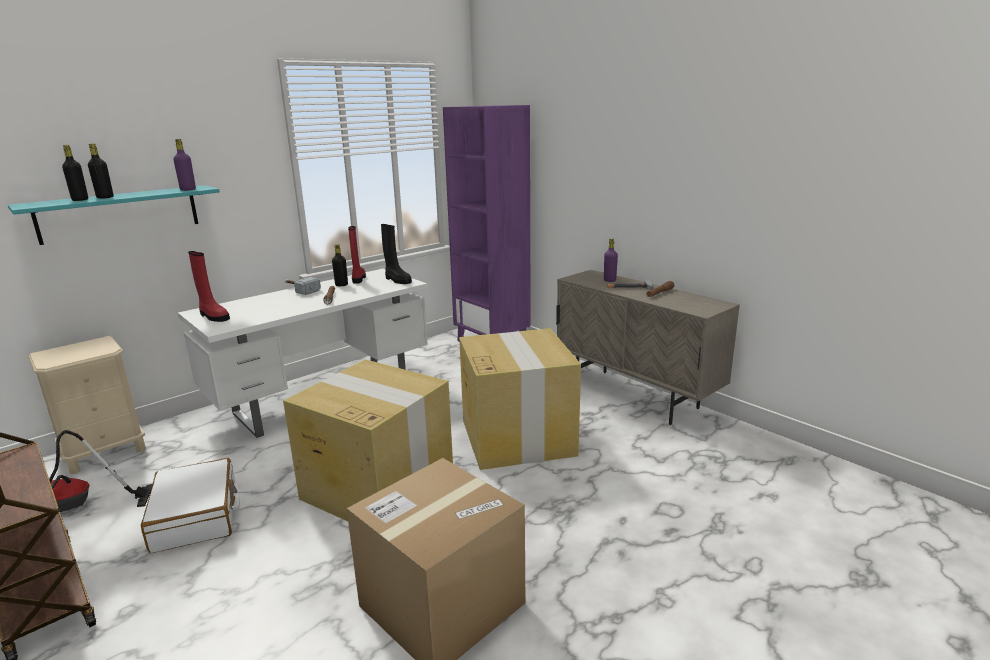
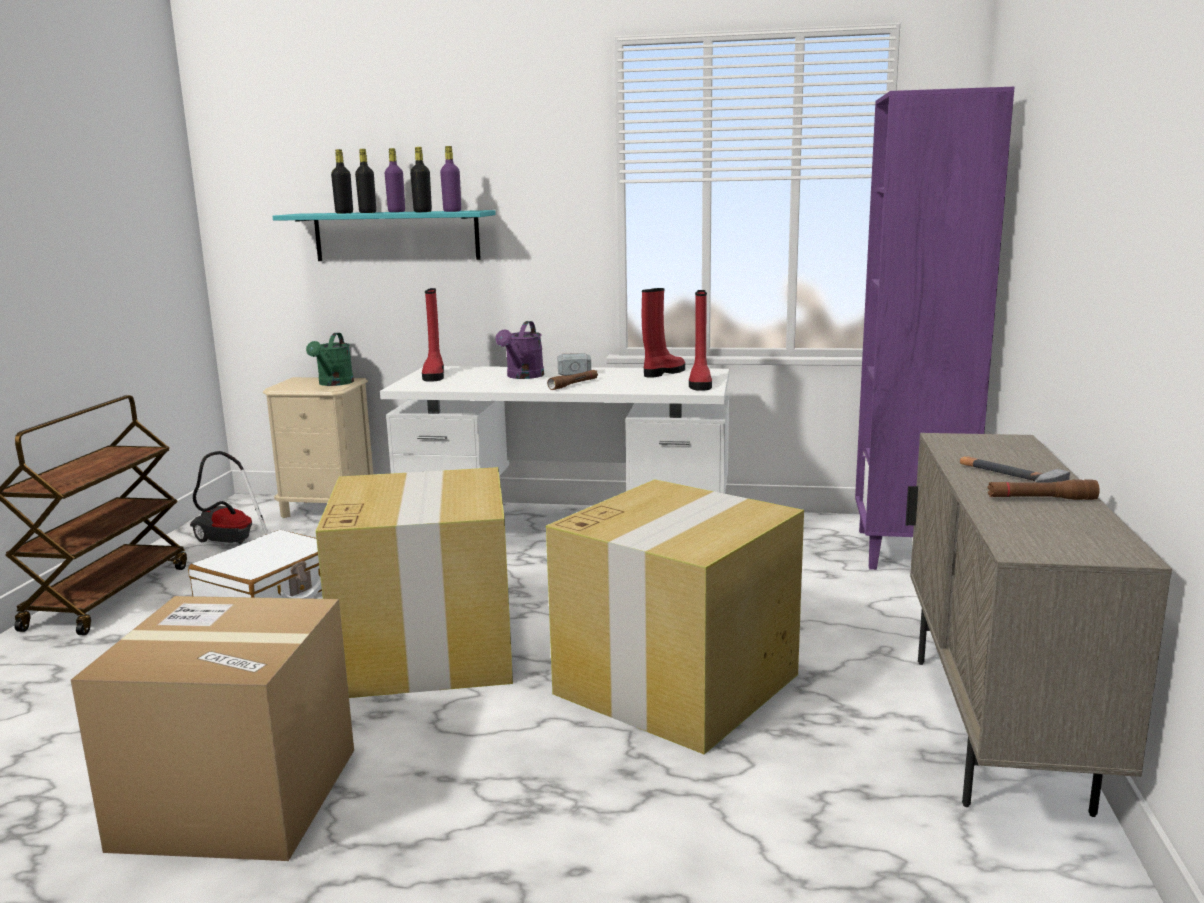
camera: 50 degrees right, 5 degrees down
(96, 346) = (334, 383): none -> green watering can
(280, 301) = (522, 376): none -> purple watering can
(341, 285) = (626, 375): black bottle -> black bottle (422, 212)
(397, 280) = (700, 384): black boot -> red boot
(609, 280) = (1008, 457): purple bottle -> purple bottle (396, 212)

